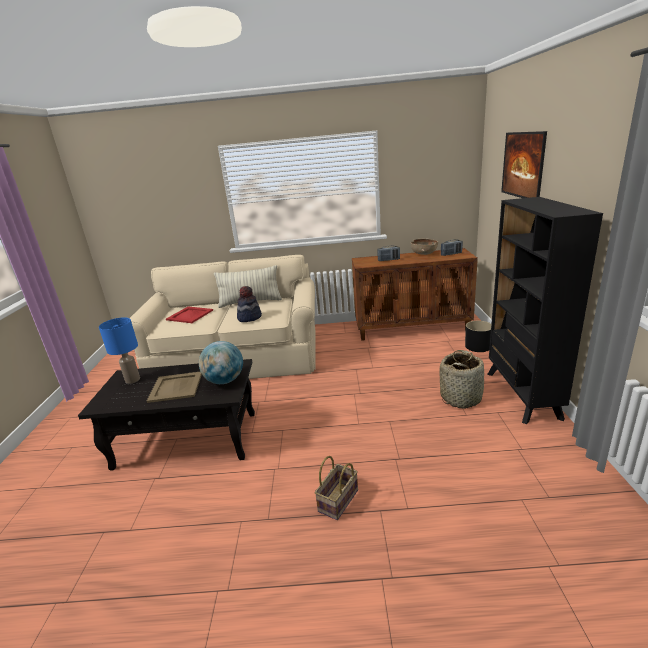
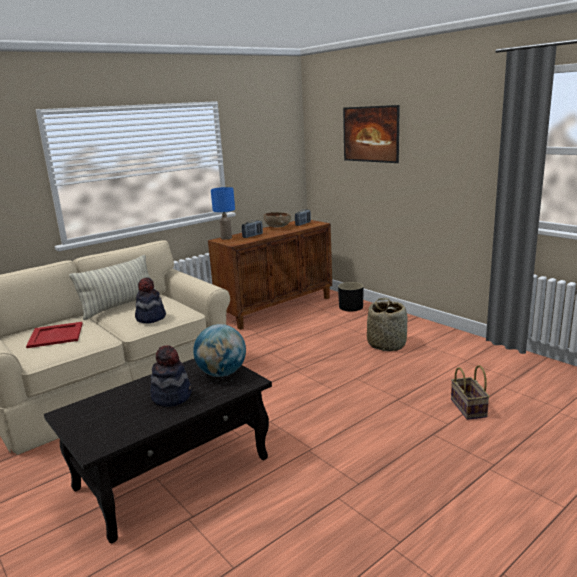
camera: 40 degrees left, 5 degrees down
(132, 380) = (94, 412): blue table lamp -> blue table lamp (226, 238)
(176, 387) = (172, 396): beige tray -> hat
(338, 502) = (396, 444): basket -> basket (469, 408)
(522, 395) = (424, 329): black bookcase -> none

